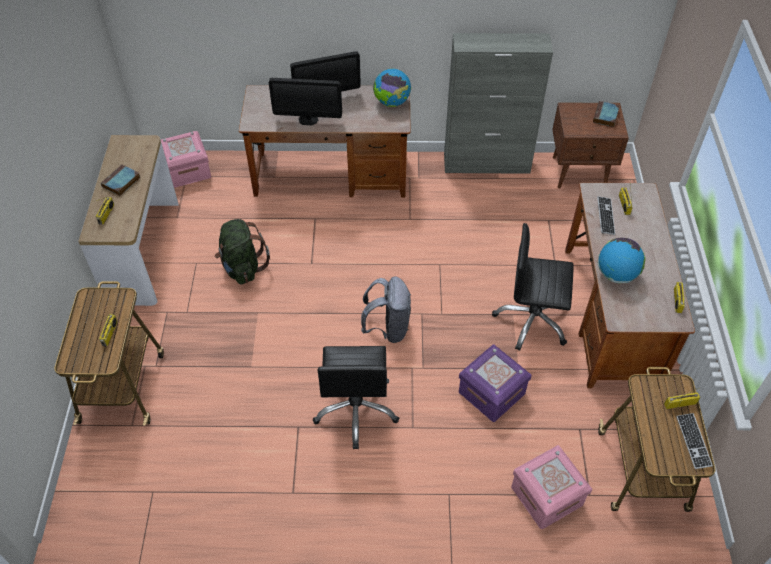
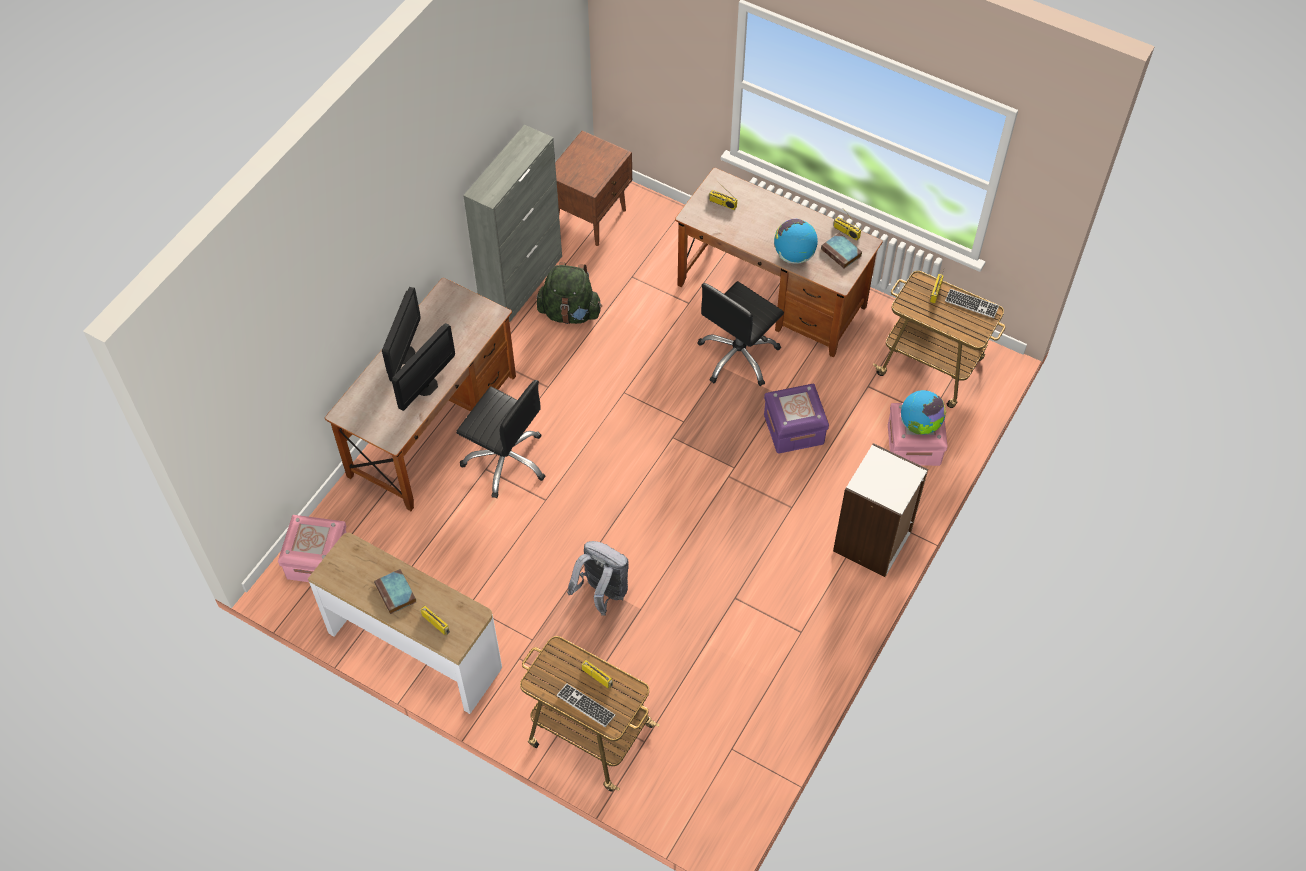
camera: 60 degrees left, 5 degrees up
(242, 267) = (506, 564): green backpack -> green backpack (570, 313)
(356, 410) = (746, 542): black office chair -> black office chair (506, 460)
(388, 328) = (671, 473): grey backpack -> grey backpack (602, 593)
(392, 102) = (456, 303): globe -> globe (920, 425)
(419, 509) = (873, 542): none -> white bookcase
(605, 116) = (592, 151): book -> book (842, 253)
(605, 216) = (727, 224): keyboard -> keyboard (586, 706)

